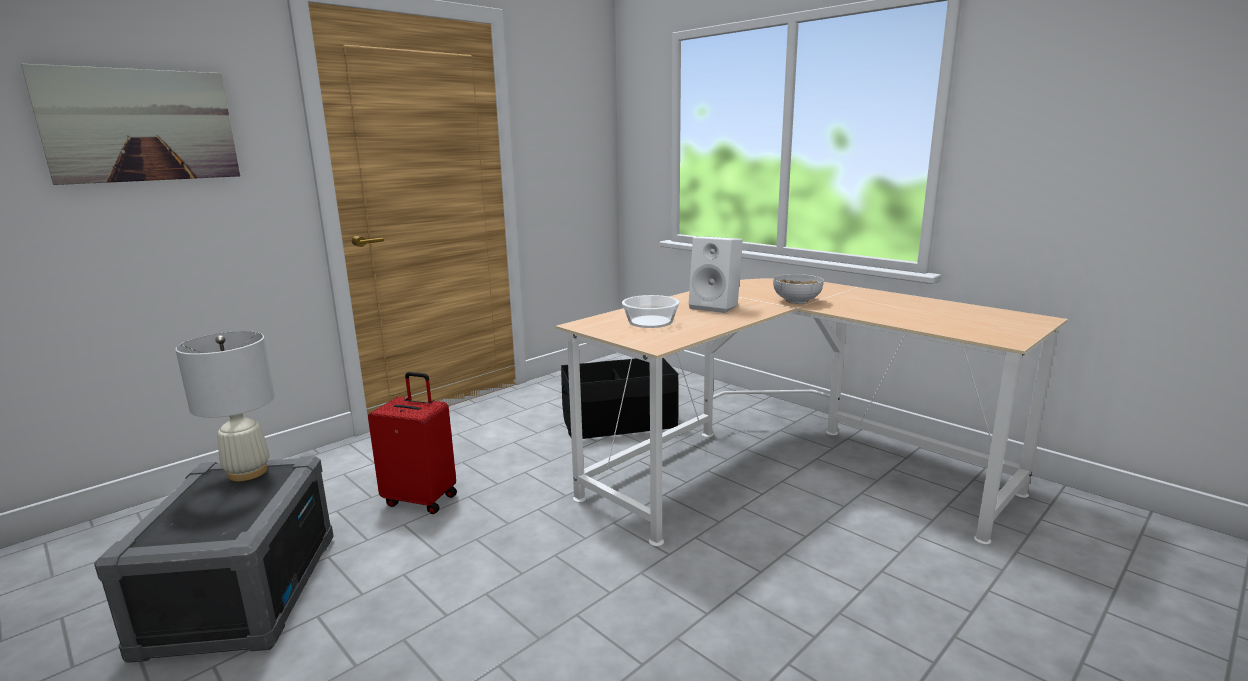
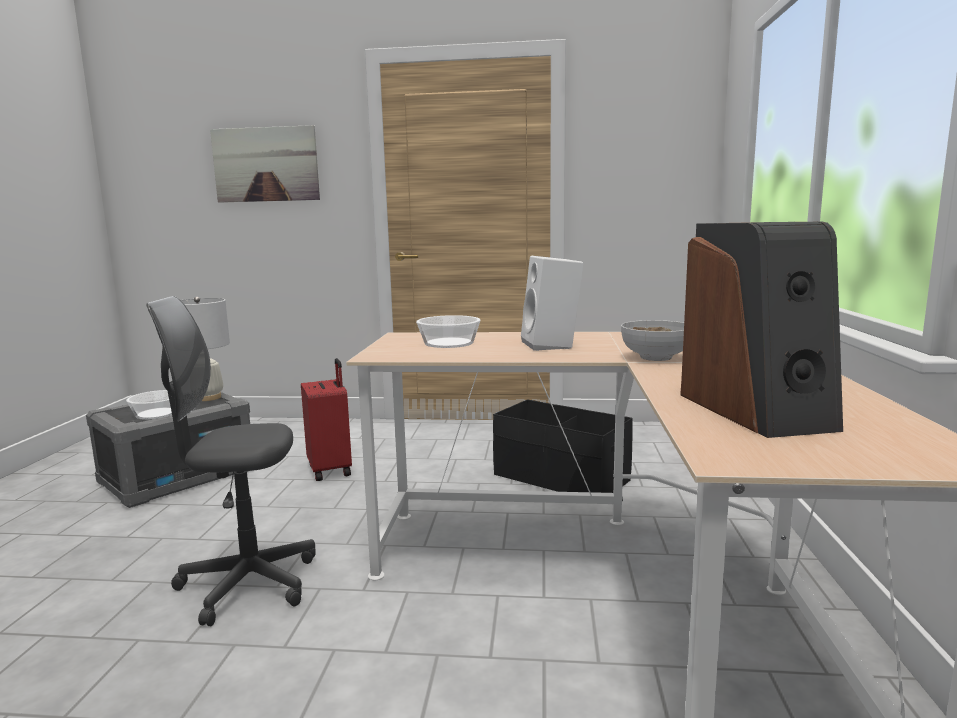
camera: 50 degrees right, 5 degrees down
(238, 513) = (156, 413): none -> bowl
(586, 606) = (248, 584): none -> grey office chair
(936, 318) = (756, 410): none -> speaker

